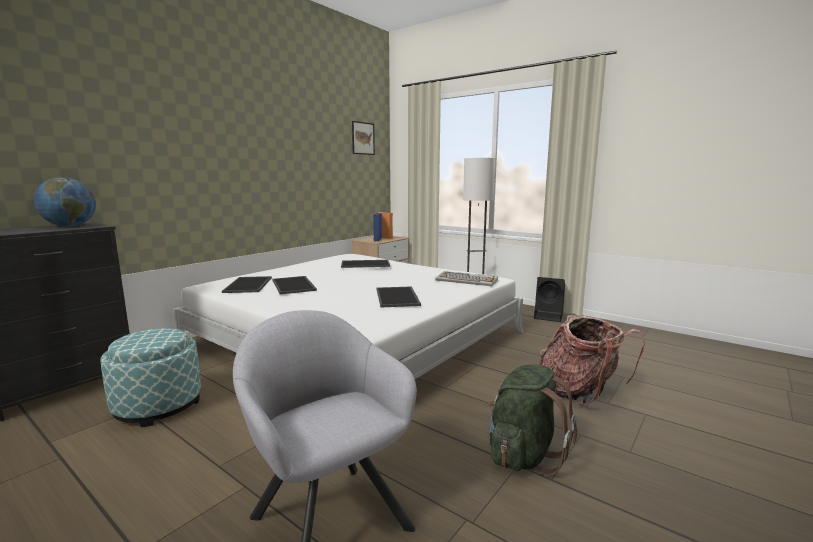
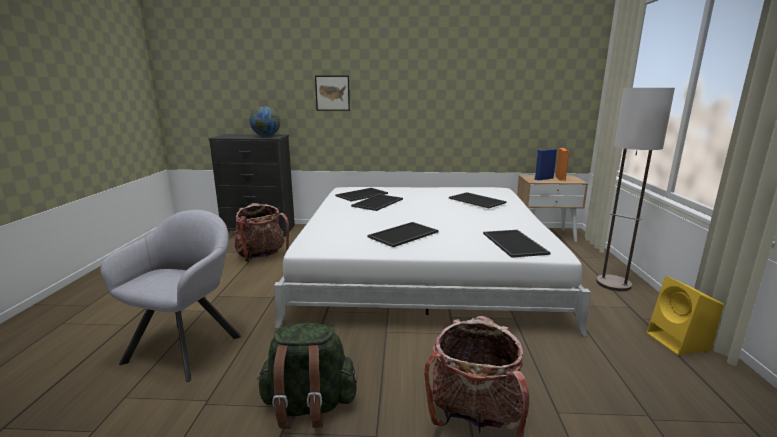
camera: 55 degrees right, 5 degrees up
(158, 405) = (261, 255): ottoman -> backpack
(363, 138) = (556, 61): picture -> picture (332, 93)
(467, 280) = (515, 243): keyboard -> tray
(549, 316) = (679, 342): black speaker -> yellow speaker

